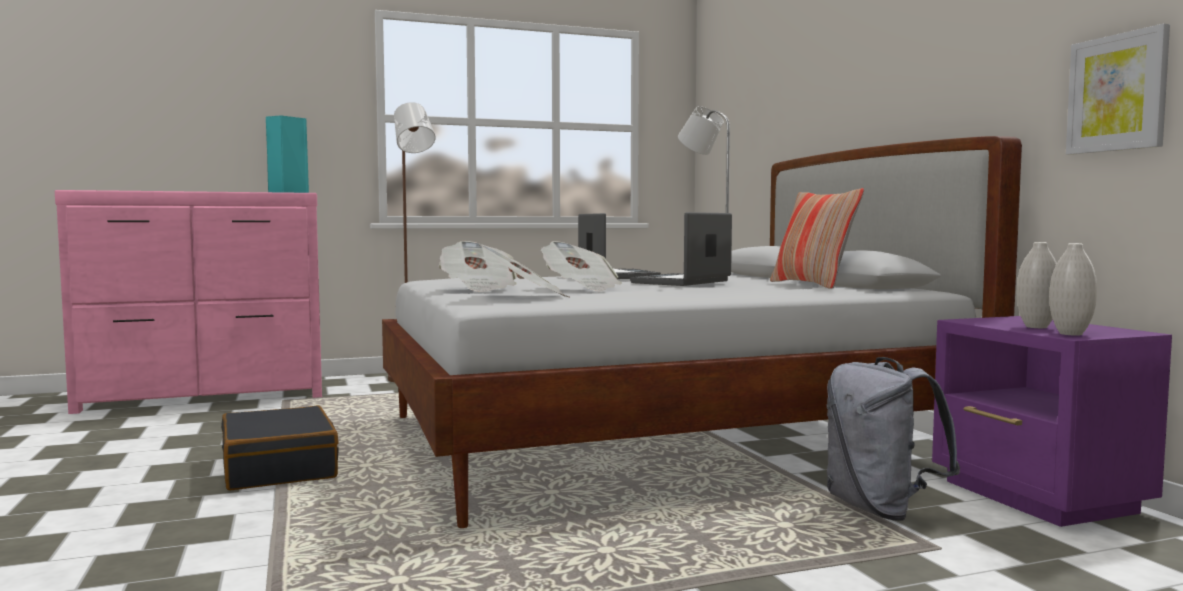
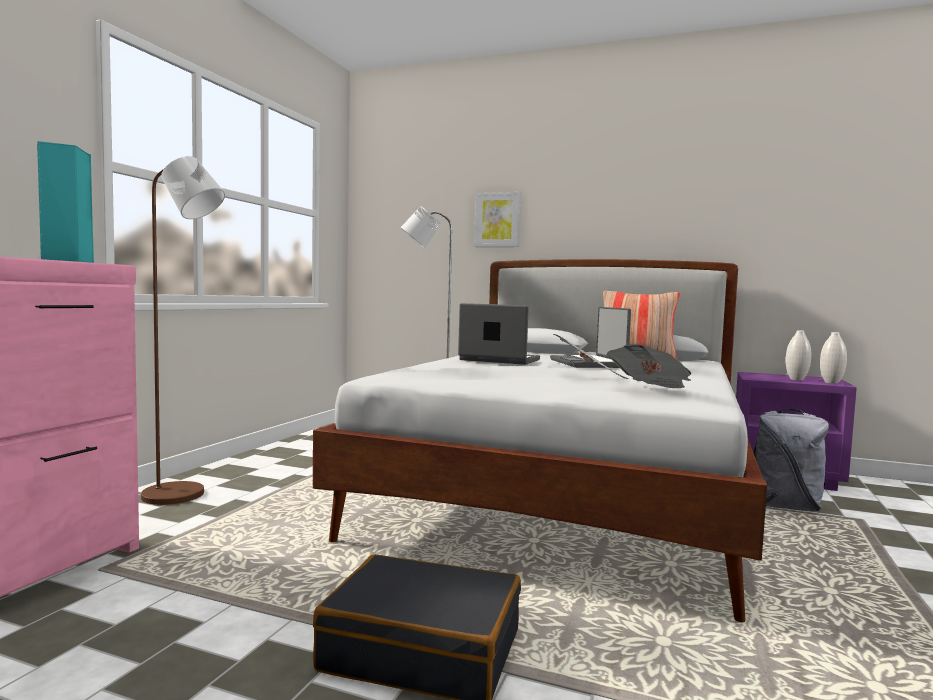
camera: 50 degrees left, 0 degrees up
(478, 288) = (547, 386): newspaper -> none
(1117, 93) = (799, 247): picture -> picture (497, 220)

